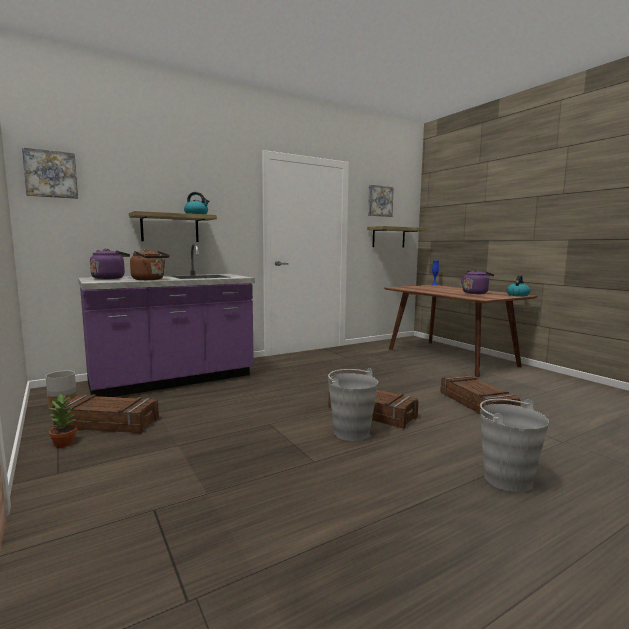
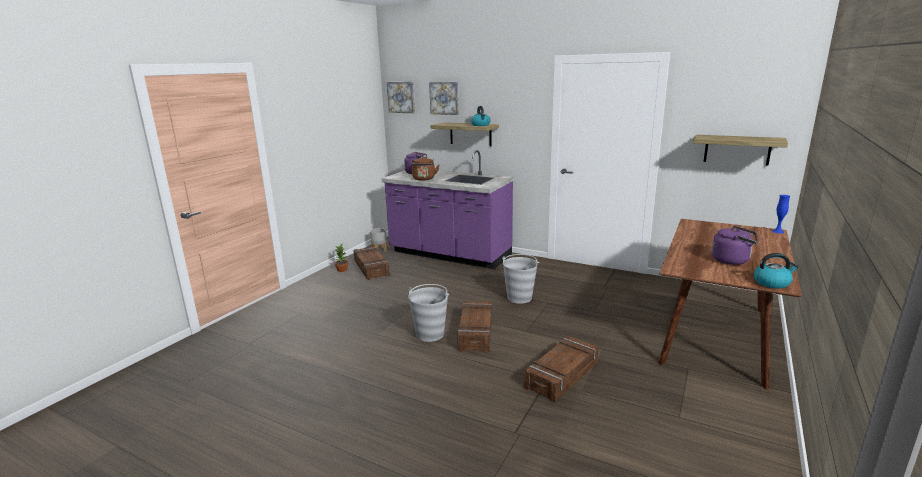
camera: 60 degrees right, 10 degrees up
(379, 201) = (723, 99): picture -> picture (445, 98)
(507, 479) = (411, 407): grey bucket -> grey bucket (519, 297)

